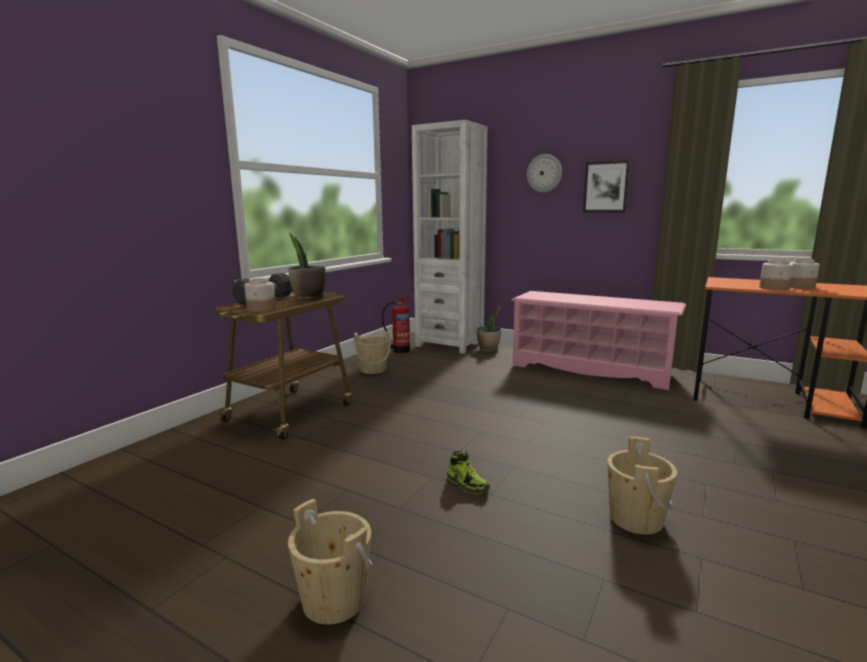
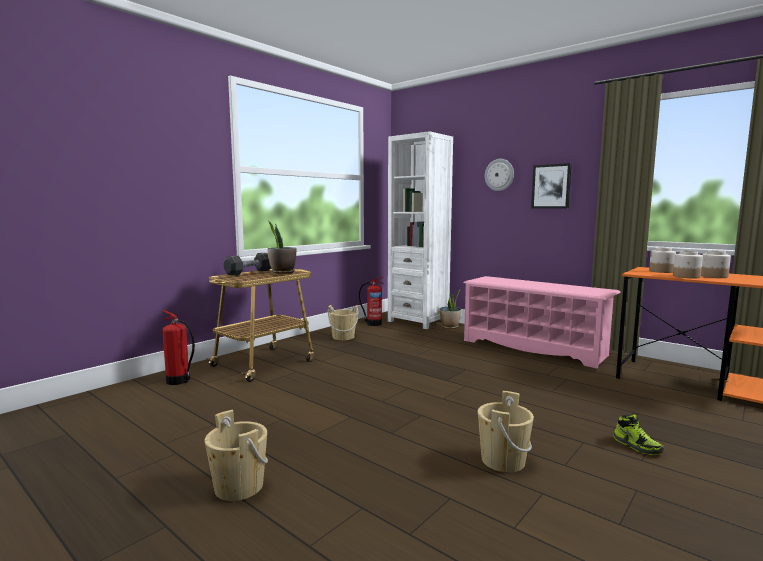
camera: 10 degrees right, 5 degrees down
(187, 446) = (179, 381): none -> fire extinguisher
(261, 309) = (241, 278): jar -> jar (661, 271)
(467, 484) = (376, 424): shoe -> shoe (637, 446)

